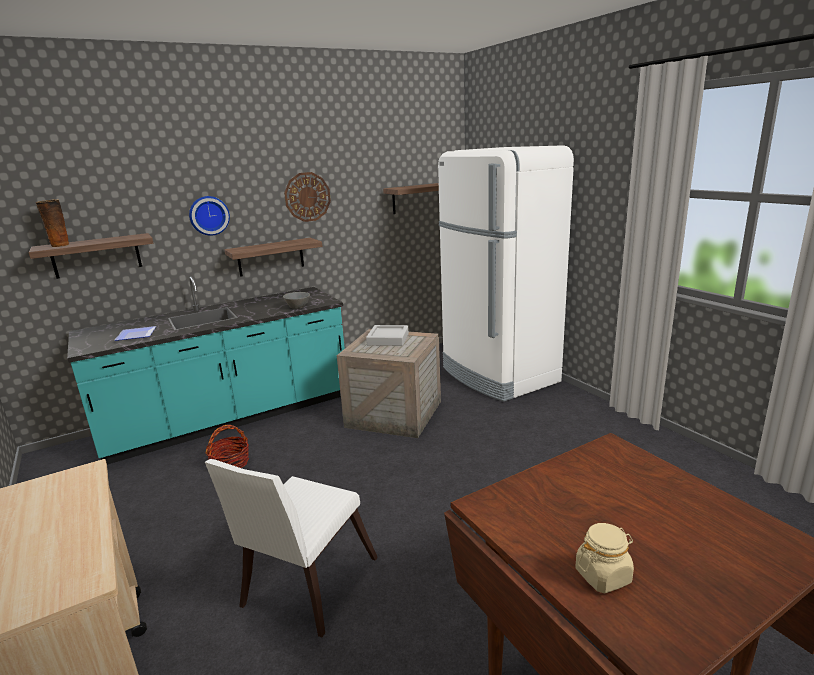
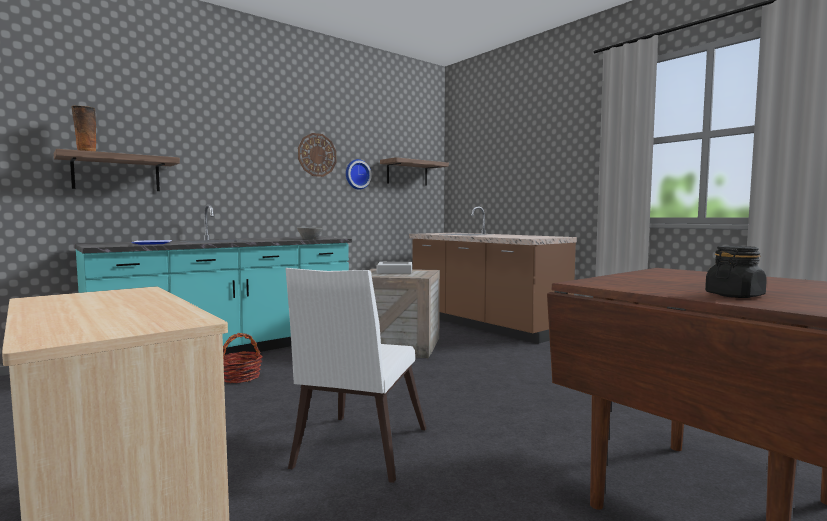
camera: 10 degrees left, 15 degrees down
(209, 215) = (229, 155): wall clock -> wall clock (357, 174)
(270, 257) = (280, 203): shelf -> none
(498, 375) = (484, 324): white fridge -> brown counter
(603, 575) = (734, 295): beige jar -> black jar

